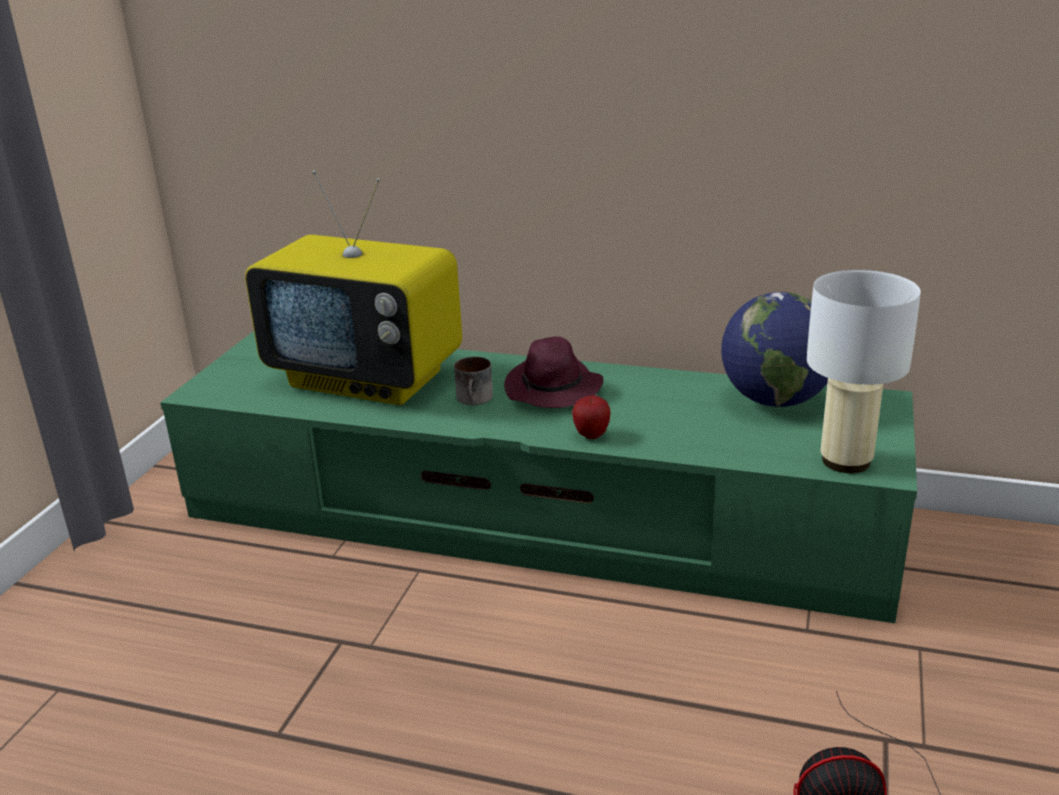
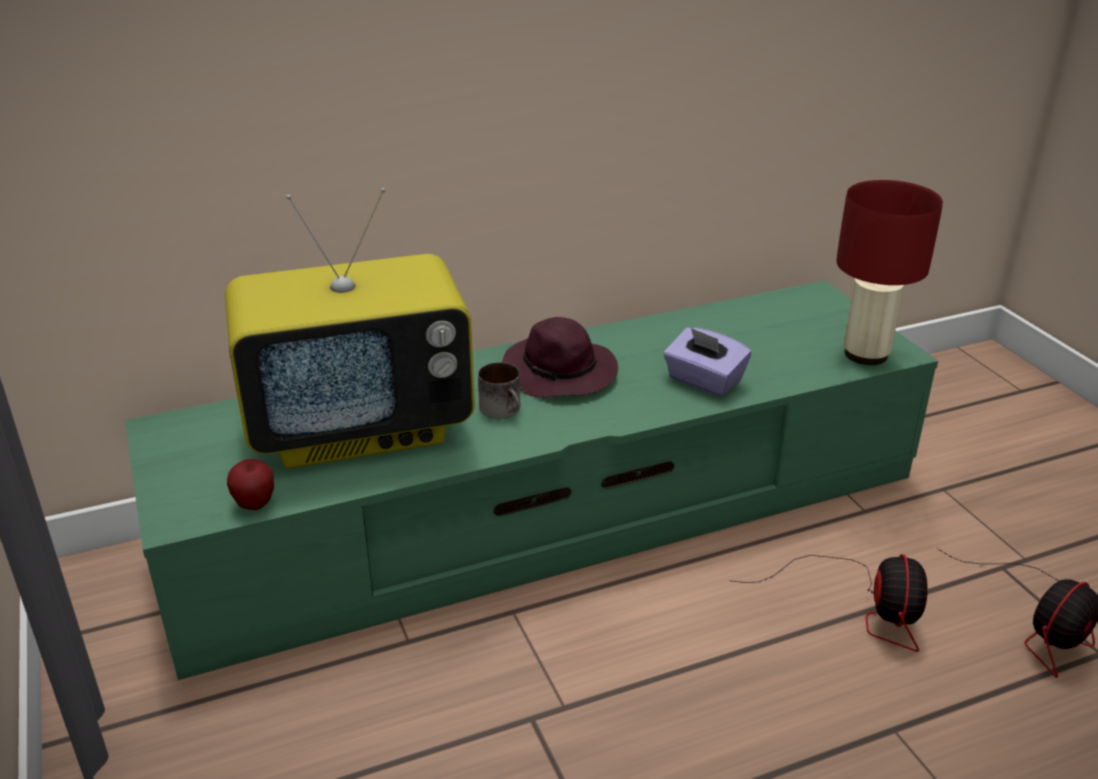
camera: 40 degrees left, 5 degrees up
(591, 435) = (658, 405): apple -> apple (255, 505)
(657, 431) = (704, 381): none -> purple tissue box
(692, 699) = (862, 606): none -> fan
(775, 400) = (747, 320): globe -> none
(846, 460) = (865, 354): white table lamp -> red table lamp

